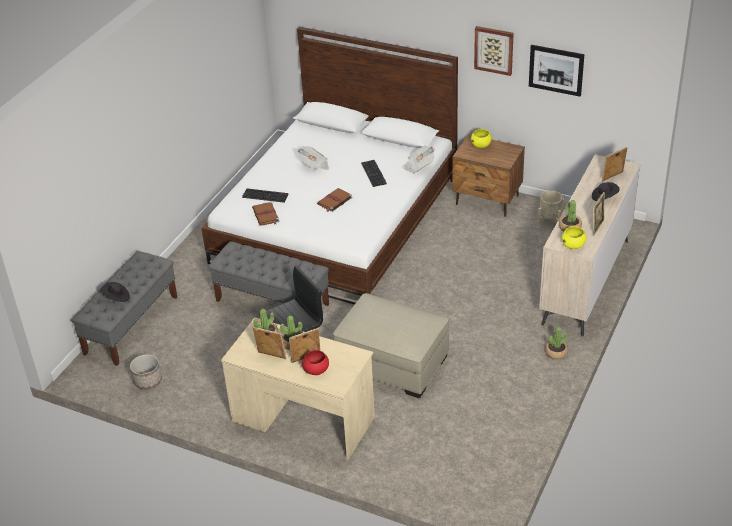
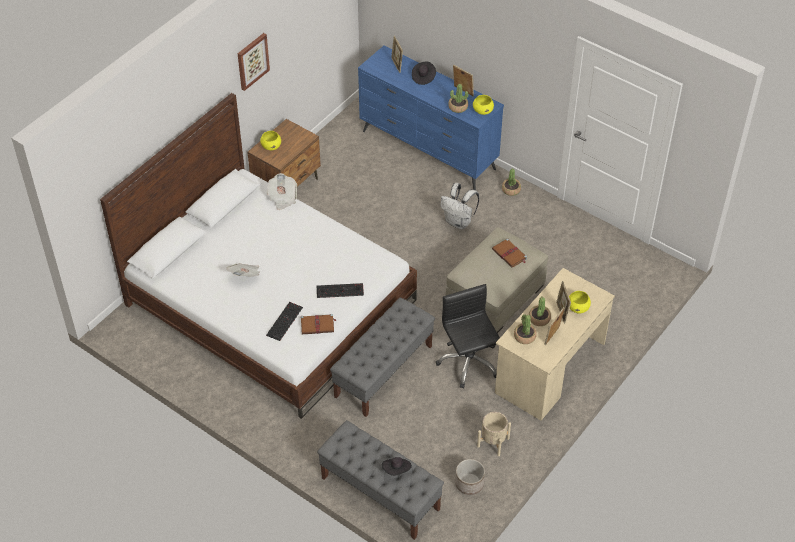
camera: 80 degrees left, 10 degrees up
(316, 370) = (578, 308): red bowl -> yellow bowl
(334, 201) = (314, 269): brown book -> brown book (509, 254)
(374, 173) = (280, 232): keyboard -> keyboard (340, 290)
(488, 320) = (459, 222): none -> white backpack
(549, 222) = (338, 152): beige planter -> beige planter (493, 442)
(556, 70) = (295, 34): picture -> none
(585, 281) = (428, 150): beige dresser -> blue dresser

